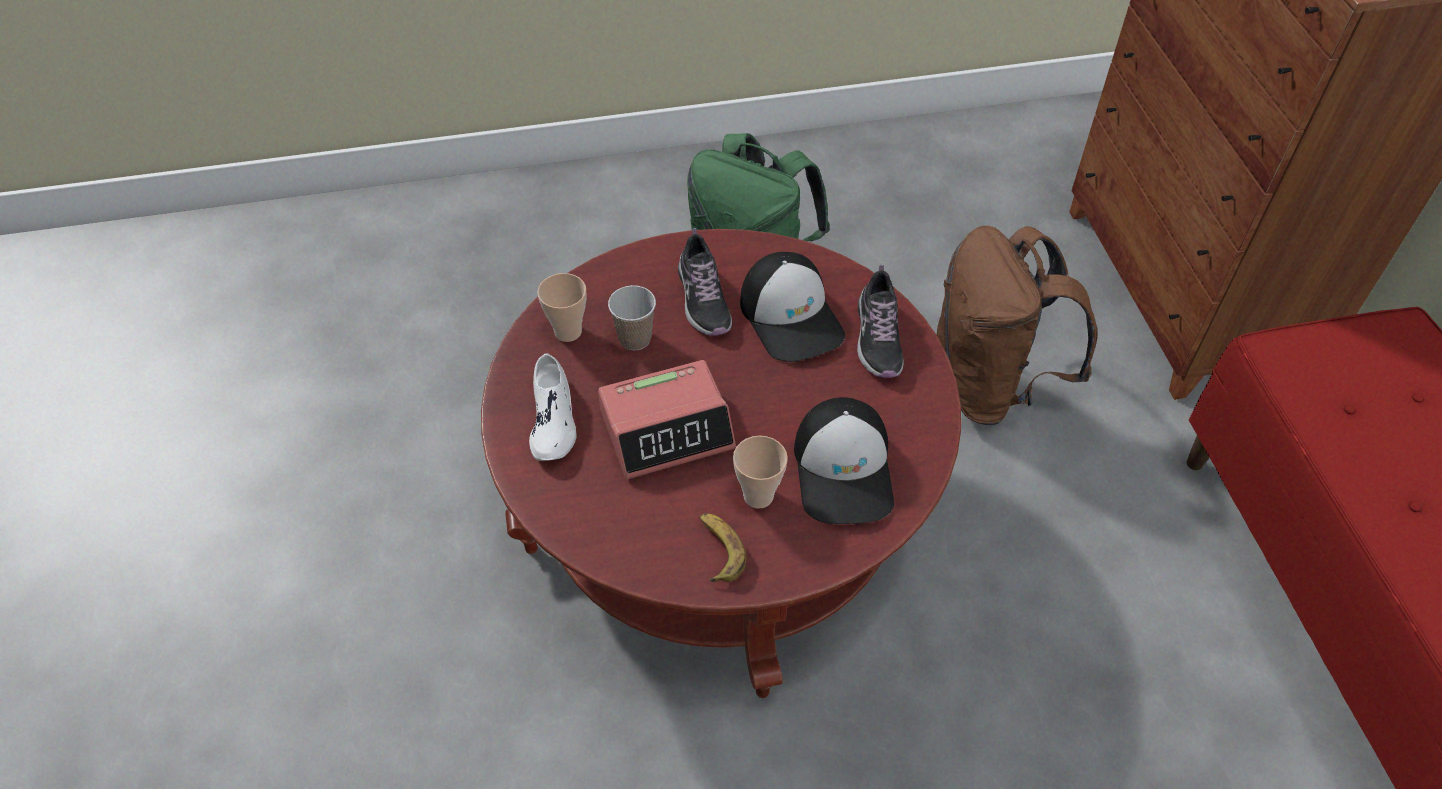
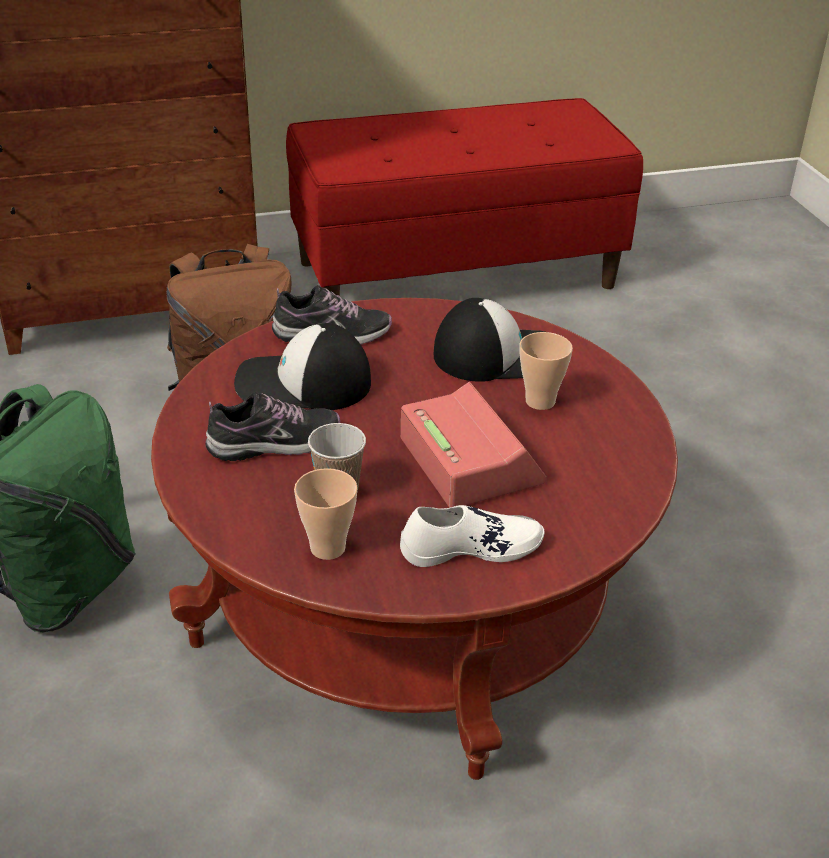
camera: 95 degrees left, 15 degrees down
(718, 550) = (609, 423): banana -> none
(792, 316) = (302, 384): cap -> cap turned 150 degrees counterclockwise

